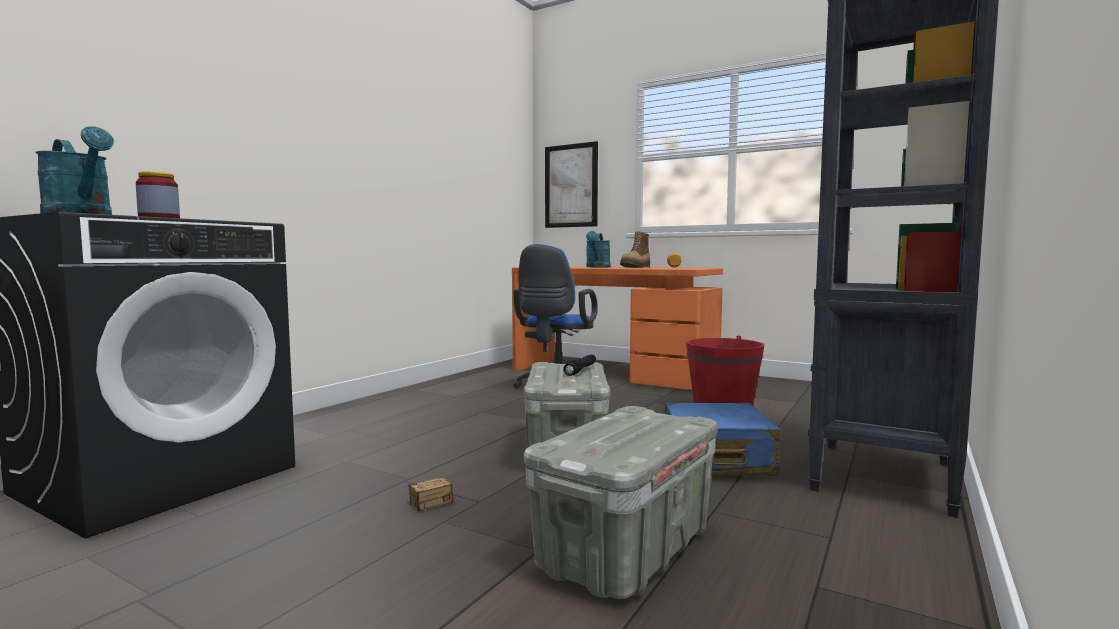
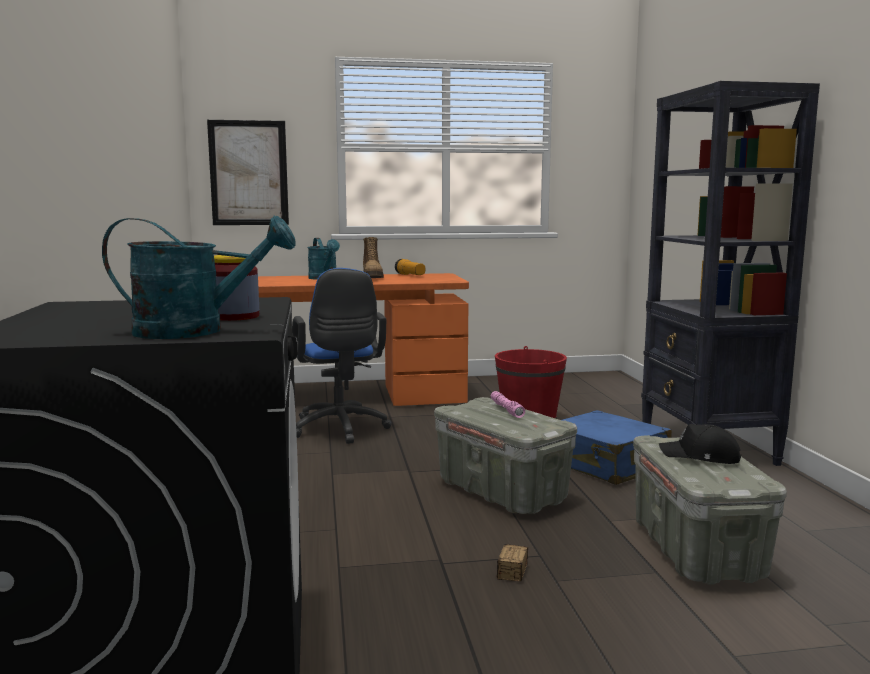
camera: 40 degrees left, 5 degrees up
(581, 370) = (506, 409): black flashlight -> pink flashlight
(628, 429) = (701, 456): none -> black cap

